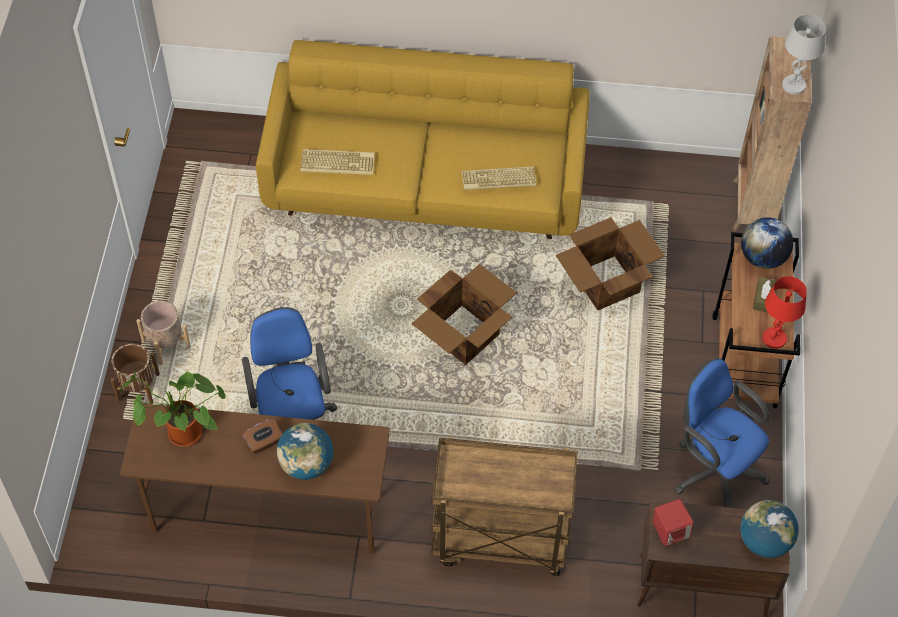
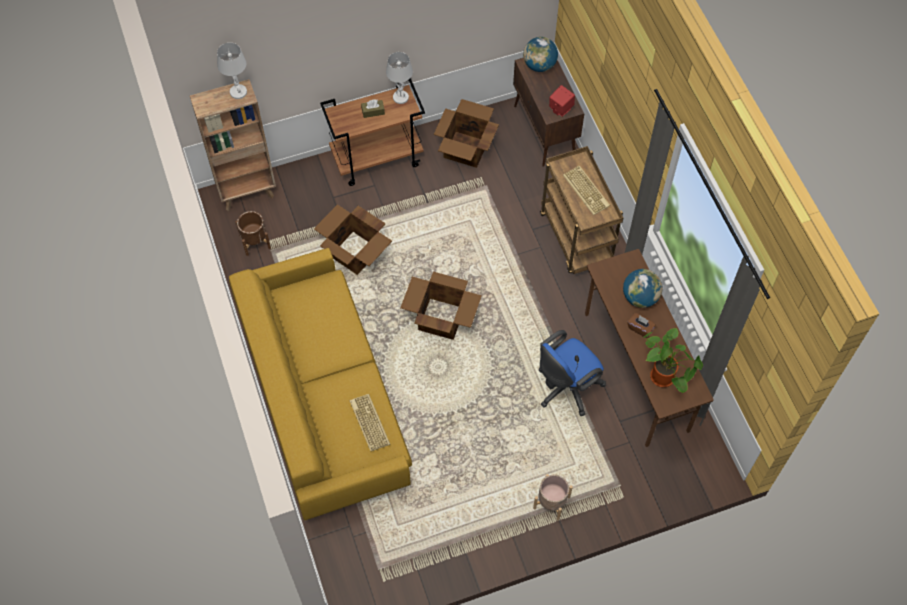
camera: 115 degrees left, 5 degrees up
(138, 387) = (595, 502): brown planter -> brown planter (255, 242)
(498, 180) = (333, 312): keyboard -> keyboard (587, 190)
(713, 470) = (465, 149): blue office chair -> cardboard box
(763, 258) = (340, 121): globe -> none
(774, 338) = (400, 97): red table lamp -> white table lamp

